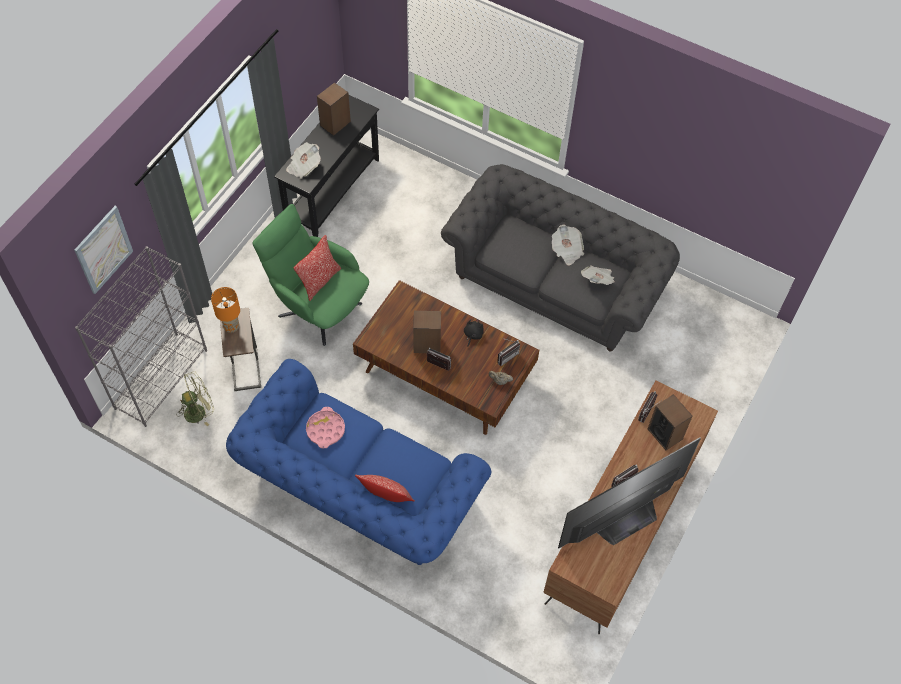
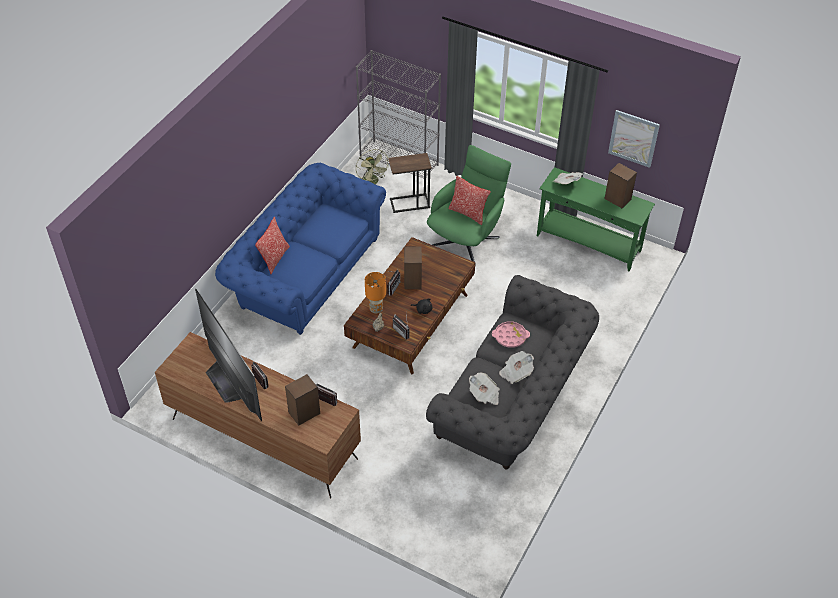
camera: 90 degrees right, 10 degrees down
(103, 250) = (413, 35): picture -> picture (633, 138)
(231, 326) = (413, 160): orange table lamp -> orange table lamp (376, 309)
(325, 429) = (332, 222): pink tray -> pink tray (510, 336)
(332, 190) = (589, 243): black console table -> green console table

